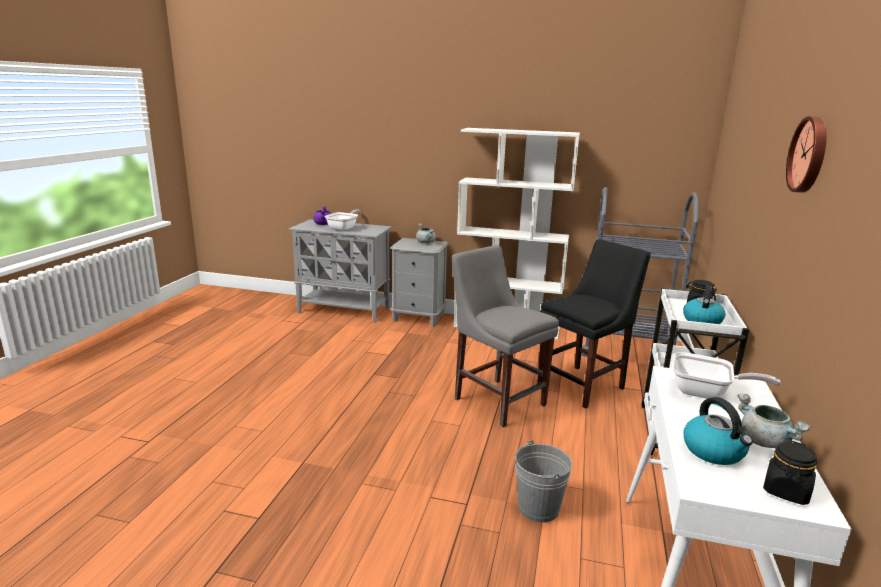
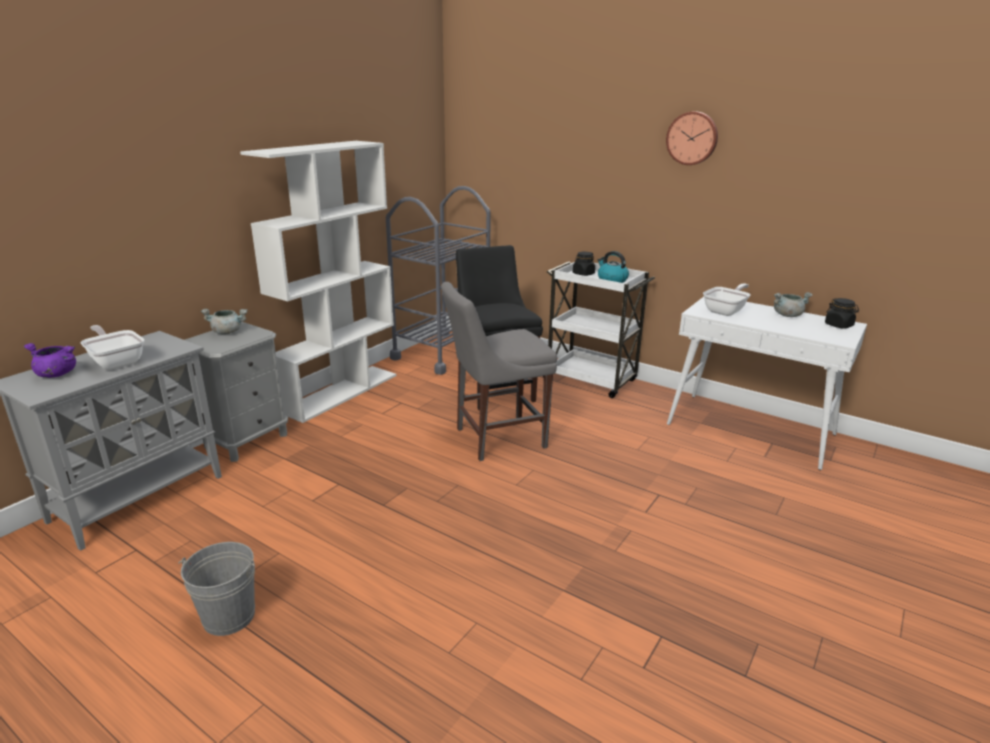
camera: 70 degrees left, 5 degrees up
(538, 507) = (669, 462): grey bucket -> grey bucket (229, 616)
(714, 451) = (802, 328): kettle -> none

